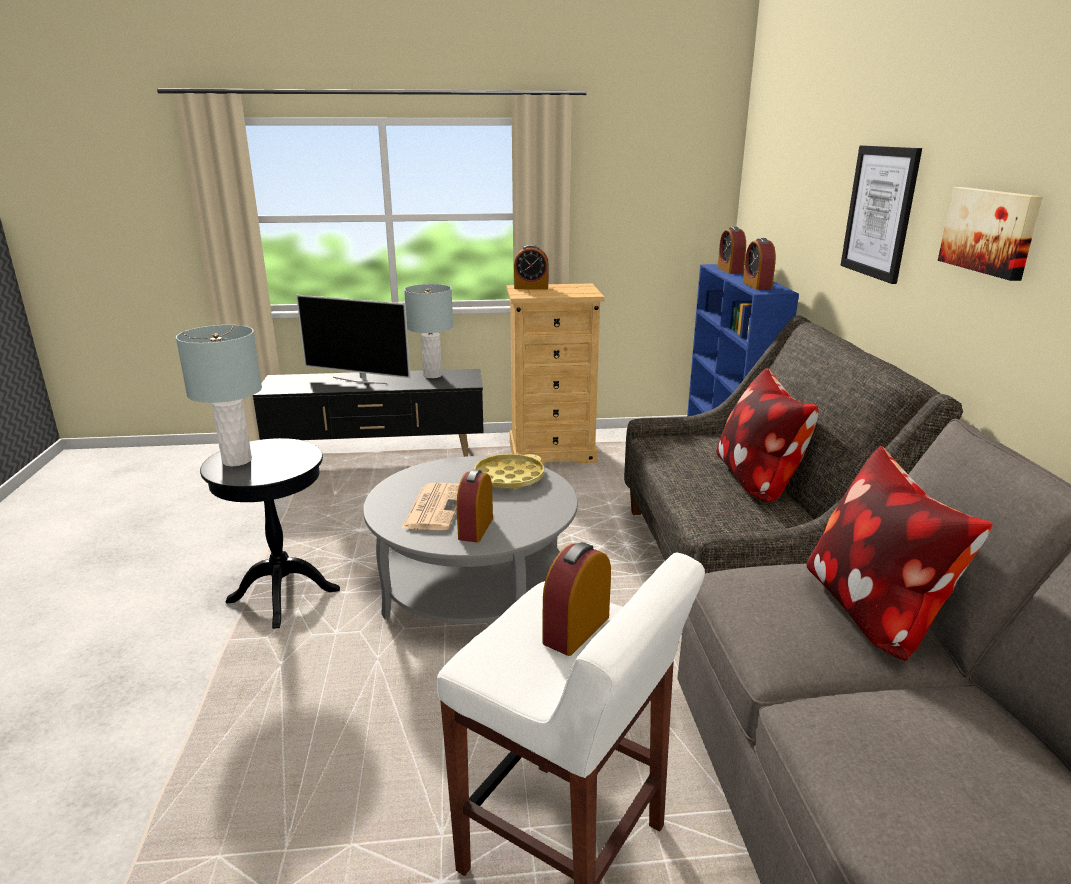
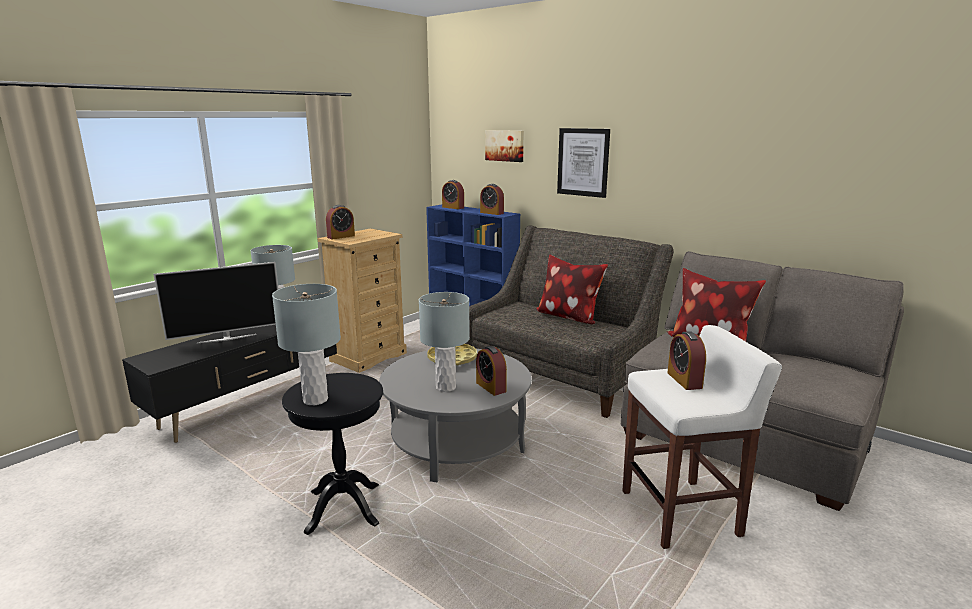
camera: 45 degrees left, 5 degrees down
(434, 507) = (445, 387): newspaper -> grey table lamp
(990, 231) = (668, 165): picture -> picture (505, 145)

